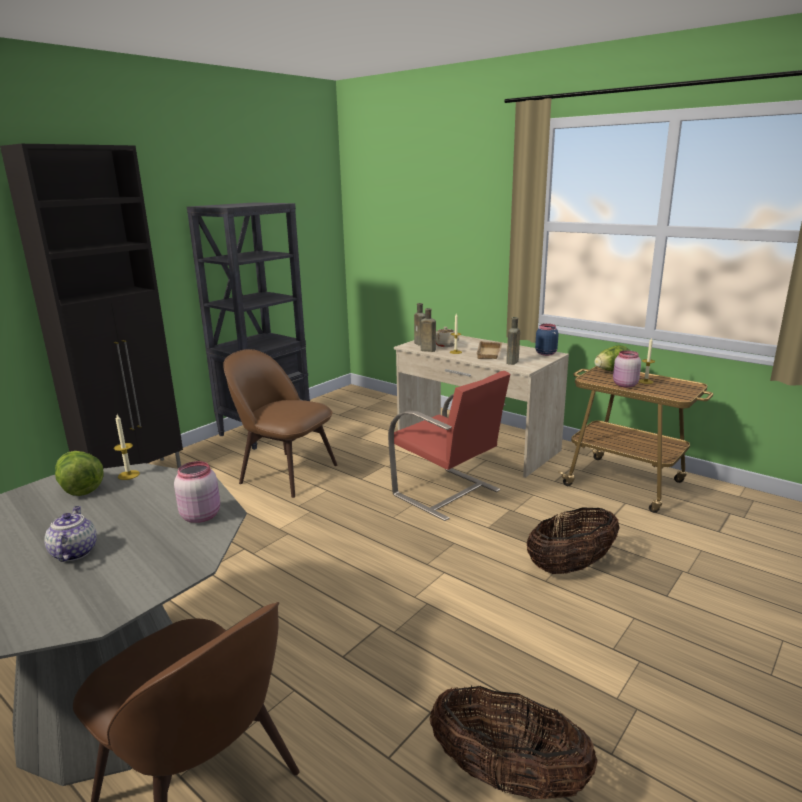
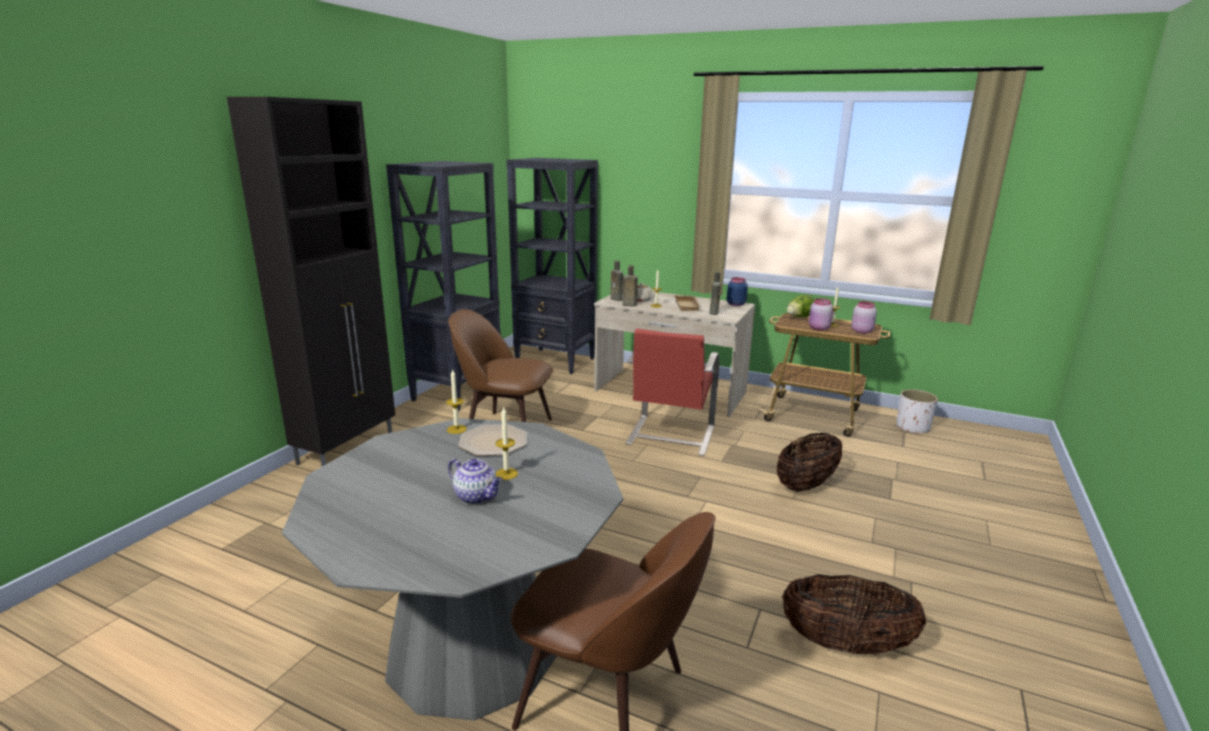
camera: 15 degrees left, 0 degrees up
(74, 552) = (477, 496): teapot -> teapot turned 150 degrees clockwise
(80, 488) = (420, 444): lettuce -> none
(126, 529) = (506, 474): none -> candle
(149, 491) = (493, 441): none -> plate
(201, 515) = (564, 456): pink jar -> pink jar (861, 331)
(378, 404) = (556, 361): none -> black bookcase
(447, 493) = (670, 436): red chair -> red chair turned 75 degrees clockwise
(743, 509) = (912, 428): none -> white planter

